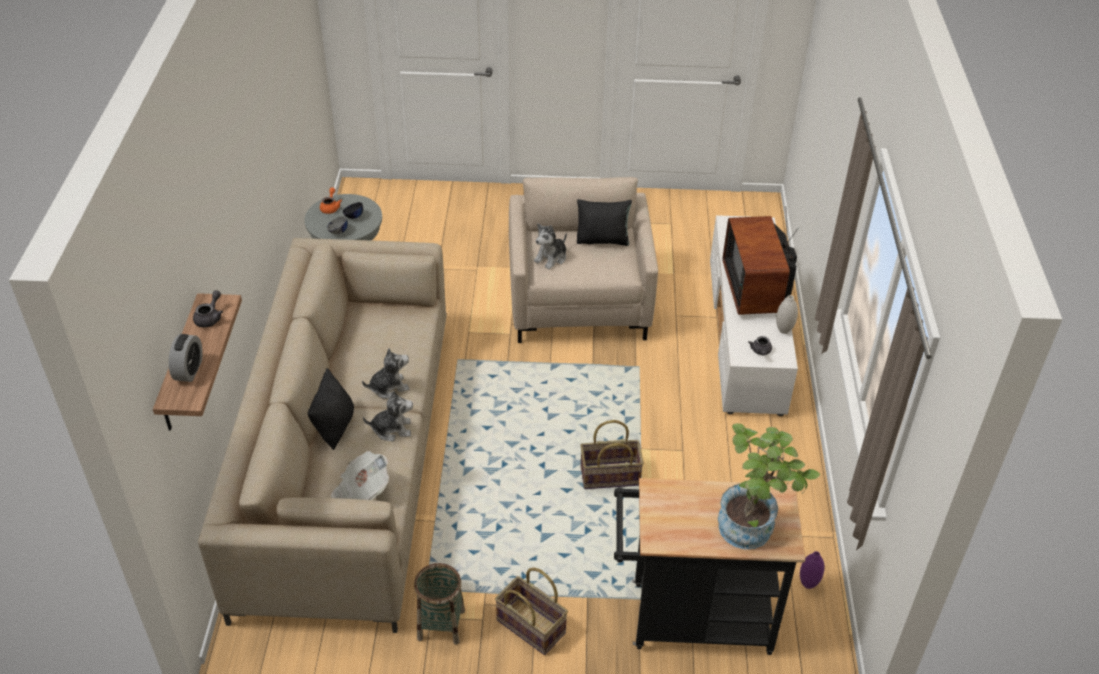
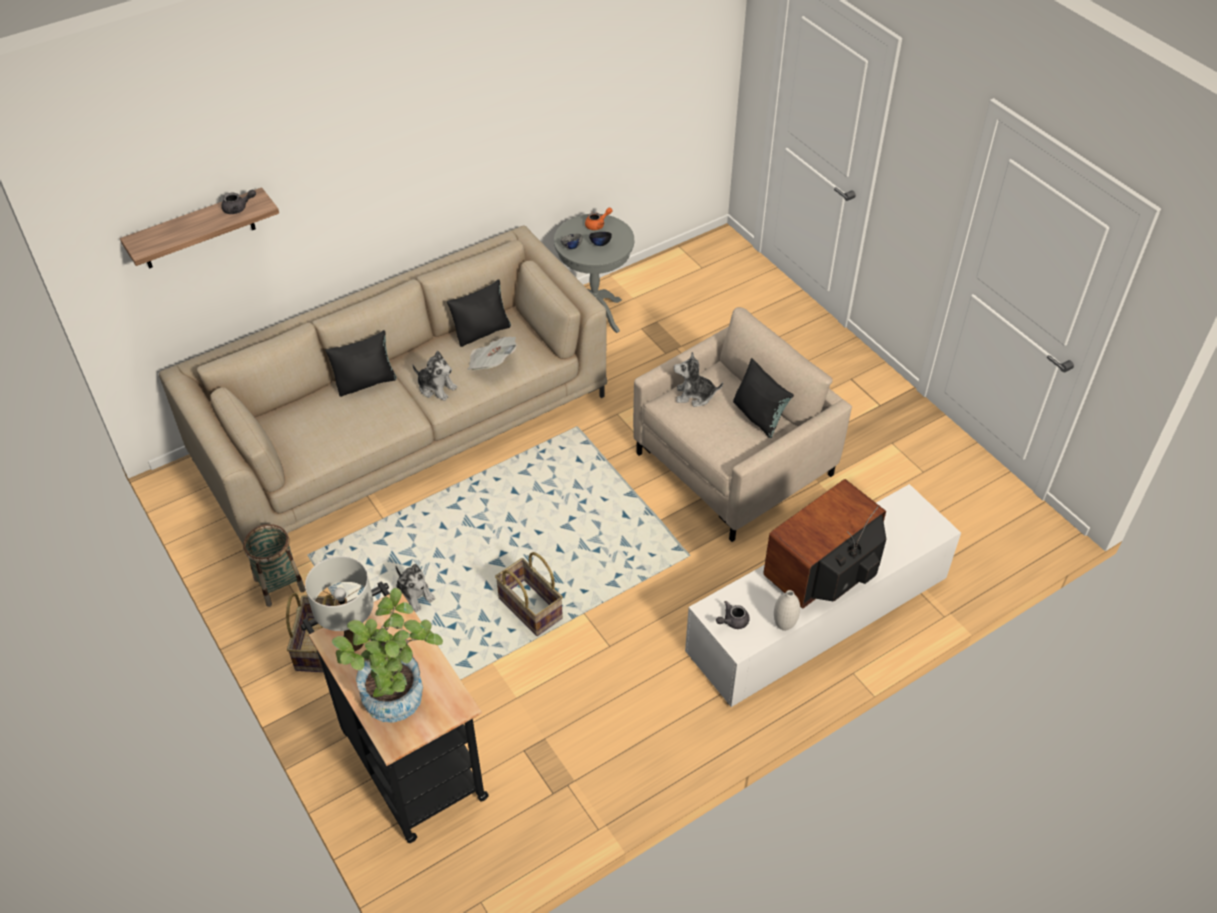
camera: 55 degrees right, 5 degrees up
(189, 370) = (172, 231): alarm clock -> none
(356, 332) = (482, 332): none -> black pillow
(361, 491) = (308, 438): newspaper -> newspaper (492, 363)
(392, 429) = (391, 417): plush toy -> plush toy (414, 594)
(671, 529) = (352, 642): none -> white table lamp
(808, 584) = (519, 835): purple vase -> none

